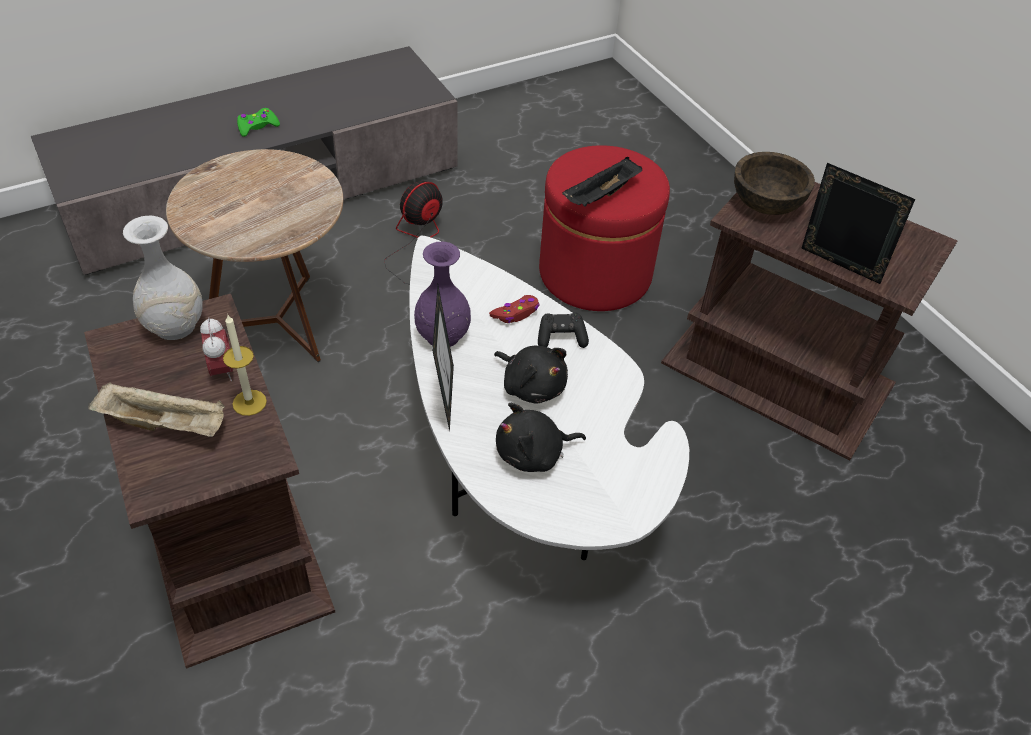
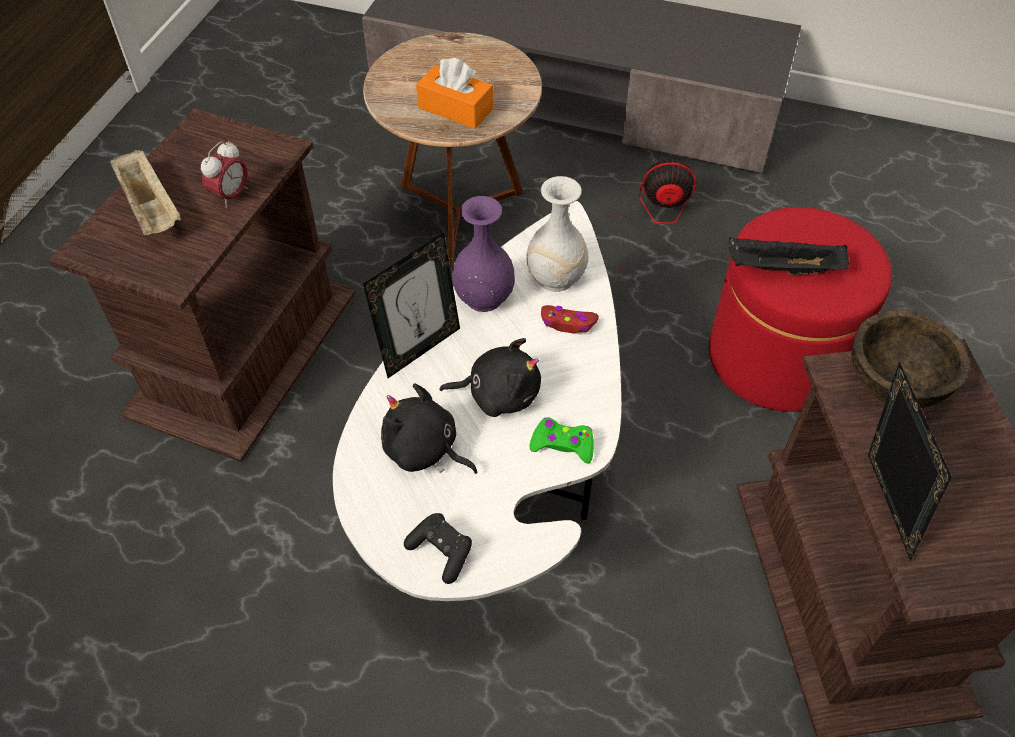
camera: 50 degrees right, 5 degrees up
(175, 326) = (246, 142): white vase -> white vase (555, 278)
(249, 402) = (216, 232): candle -> none
(257, 126) = (575, 31): green game controller -> green game controller (562, 444)
(282, 215) = (455, 108): none -> orange tissue box
(532, 385) = (499, 394): black plush toy -> black plush toy turned 90 degrees counterclockwise
(561, 338) = (578, 373): black game controller -> black game controller (441, 551)

